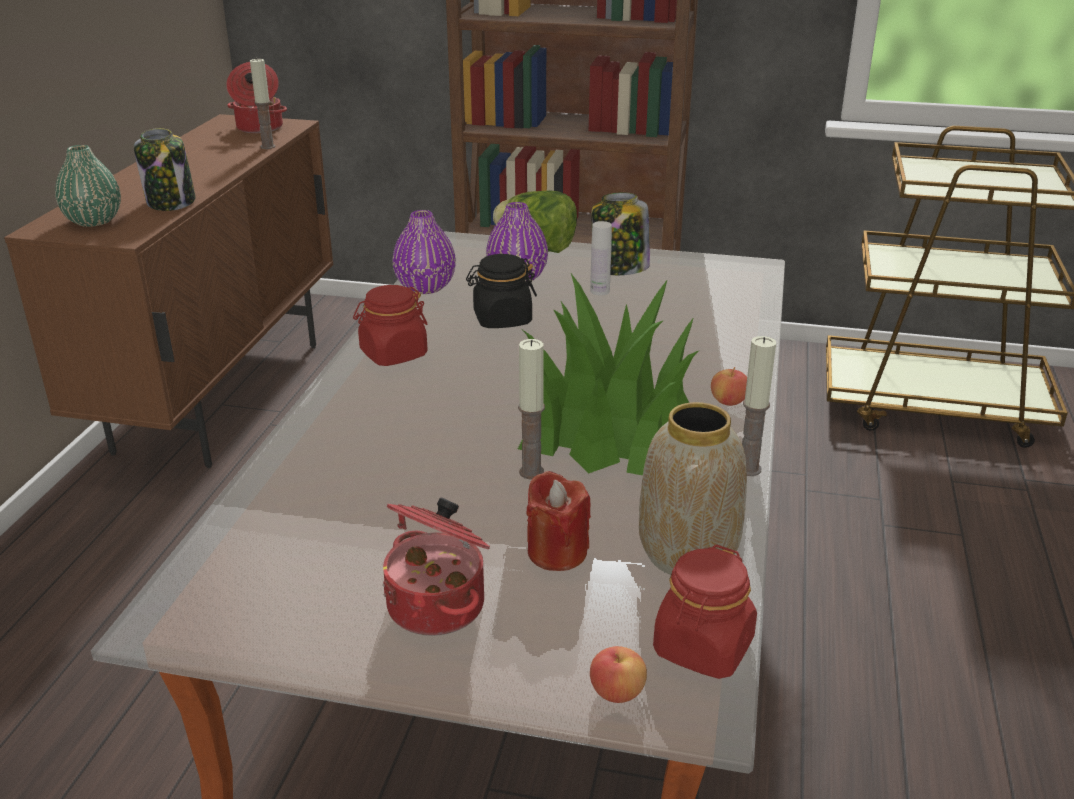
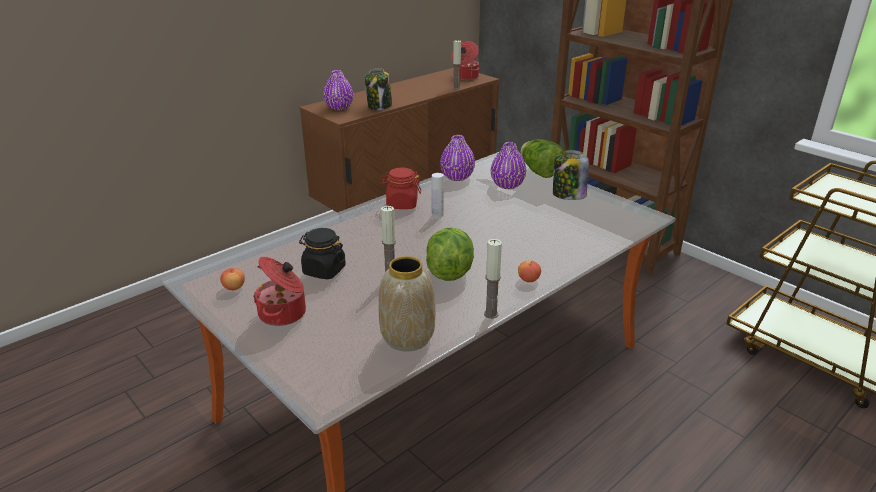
camera: 35 degrees right, 0 degrees up
(93, 221) = (339, 107): green vase -> purple vase
(502, 319) = (472, 203): black jar -> black jar (324, 270)
(557, 552) = (354, 313): red candle -> none
(600, 291) = (540, 204): white bottle -> white bottle (437, 214)
(607, 429) = (449, 270): potted plant -> lettuce
(617, 692) = (302, 377): apple -> apple (234, 287)
(703, 648) = (358, 377): red jar -> none

